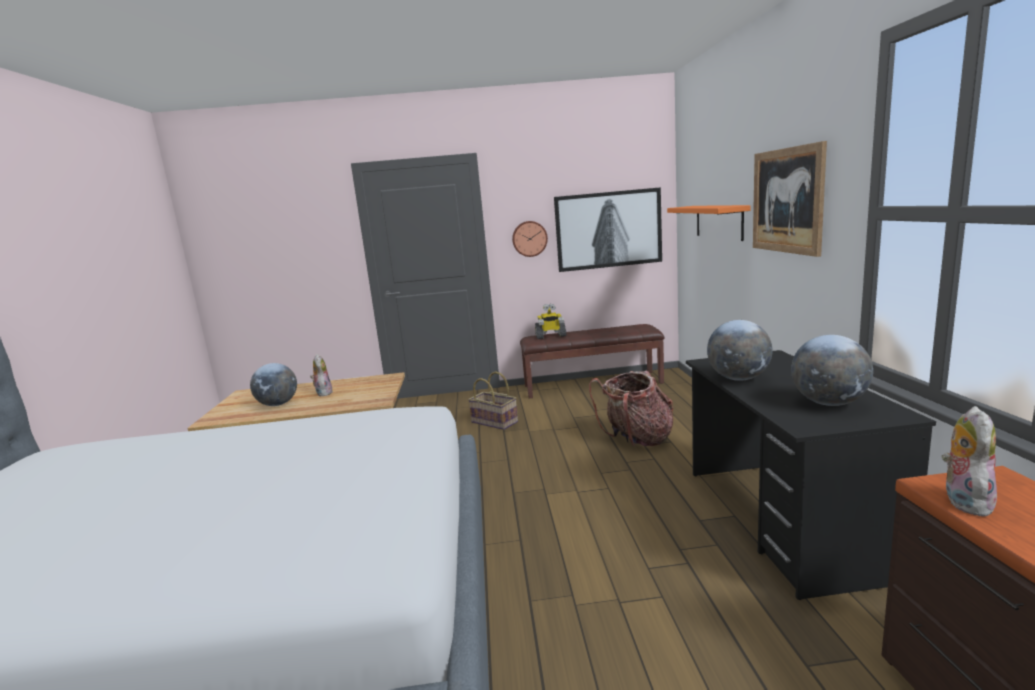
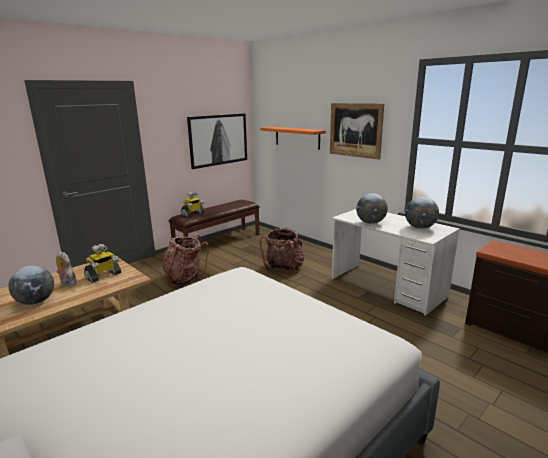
camera: 40 degrees left, 5 degrees up
(360, 392) = (103, 276): none -> toy robot
(495, 422) = (185, 278): basket -> backpack
(529, 238) = (171, 146): wall clock -> none
(783, 520) = (387, 287): black desk -> white desk
(963, 501) = (501, 254): plush toy -> none

